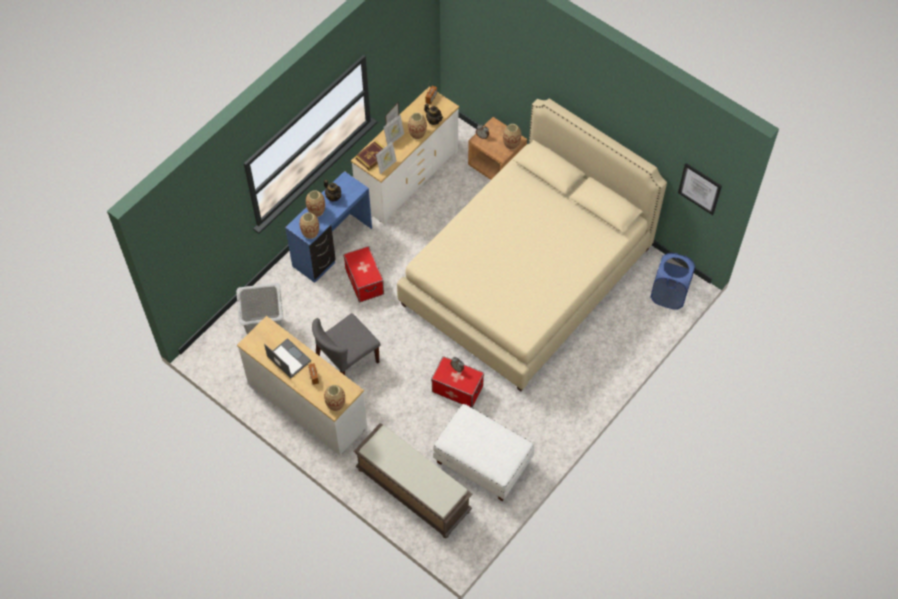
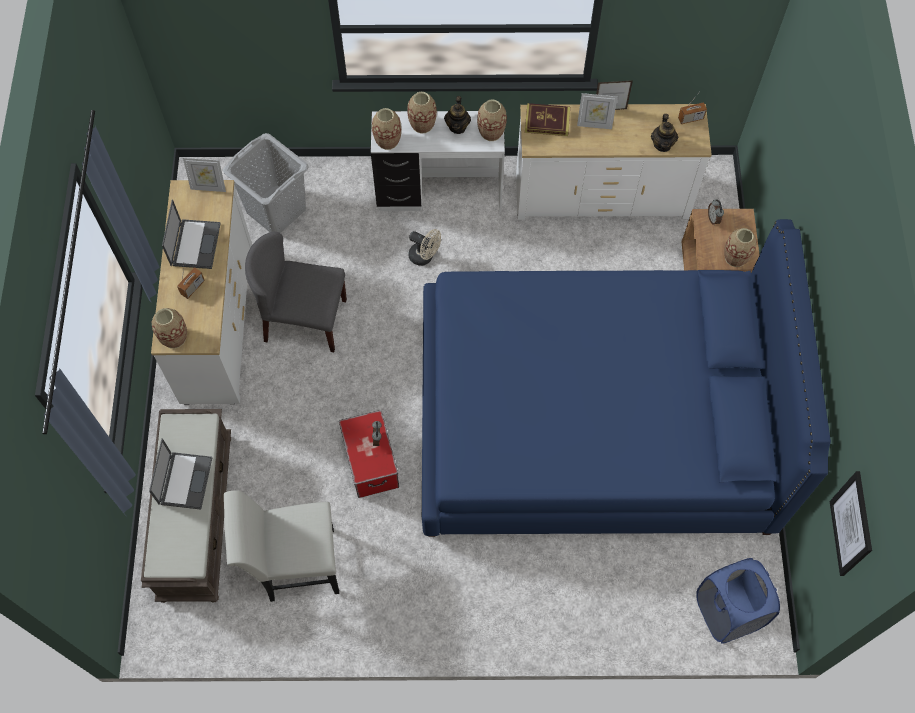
camera: 50 degrees right, 5 degrees up
(333, 247) = (439, 194): blue desk -> white desk
(364, 281) = (424, 257): storage box -> beige fan
(386, 166) = (549, 145): picture frame -> picture frame (208, 187)
(407, 464) = (185, 480): none -> laptop
(417, 133) = (626, 142): vase -> vase (491, 132)
(482, 462) = (295, 565): white ottoman -> white chair
(526, 276) = (593, 421): beige bed -> blue bed

